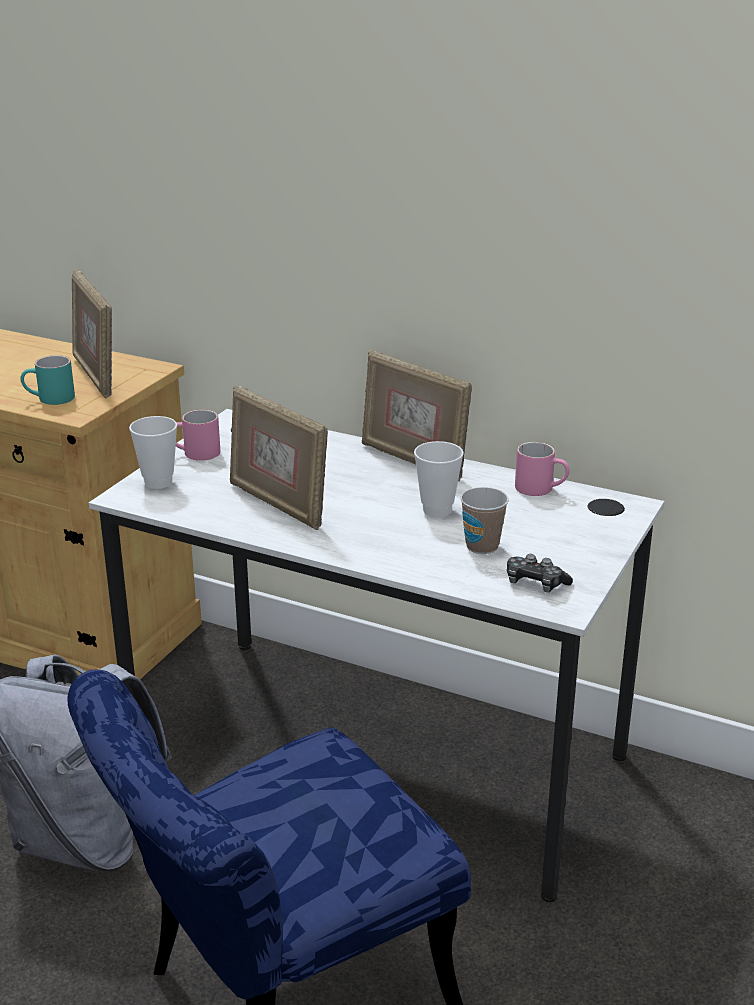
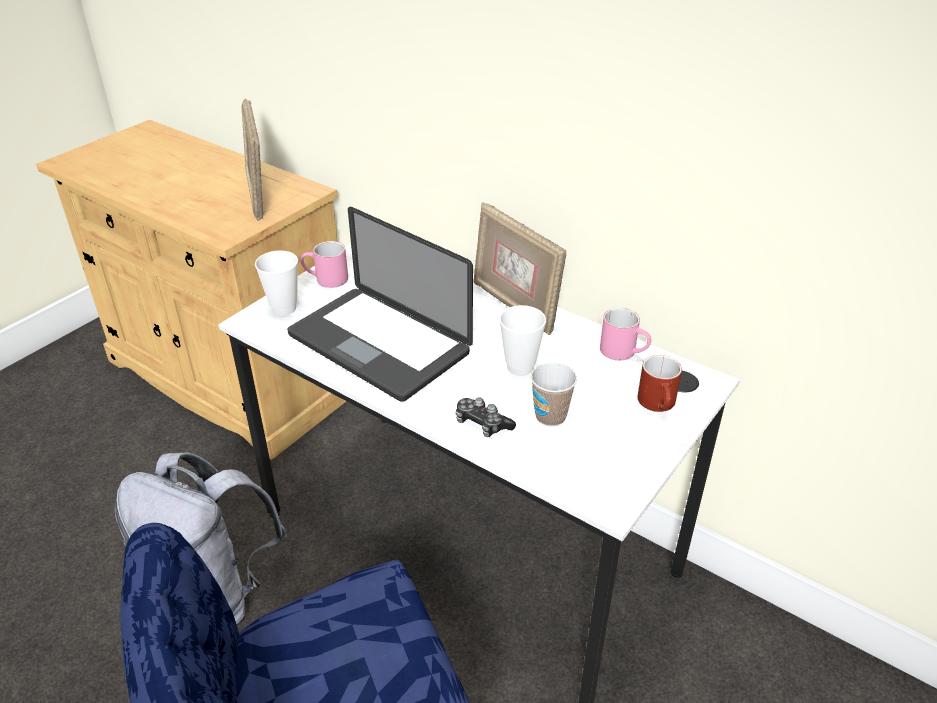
camera: 10 degrees right, 10 degrees up
(50, 399) = (211, 217): turquoise mug -> none
(277, 504) = (378, 344): picture frame -> laptop
(535, 583) = (589, 469): game controller -> game controller (482, 424)
(590, 527) = (659, 405): none -> red mug

